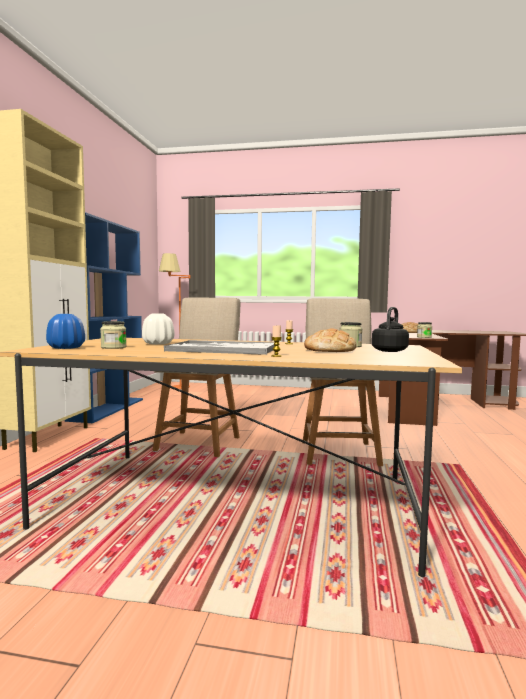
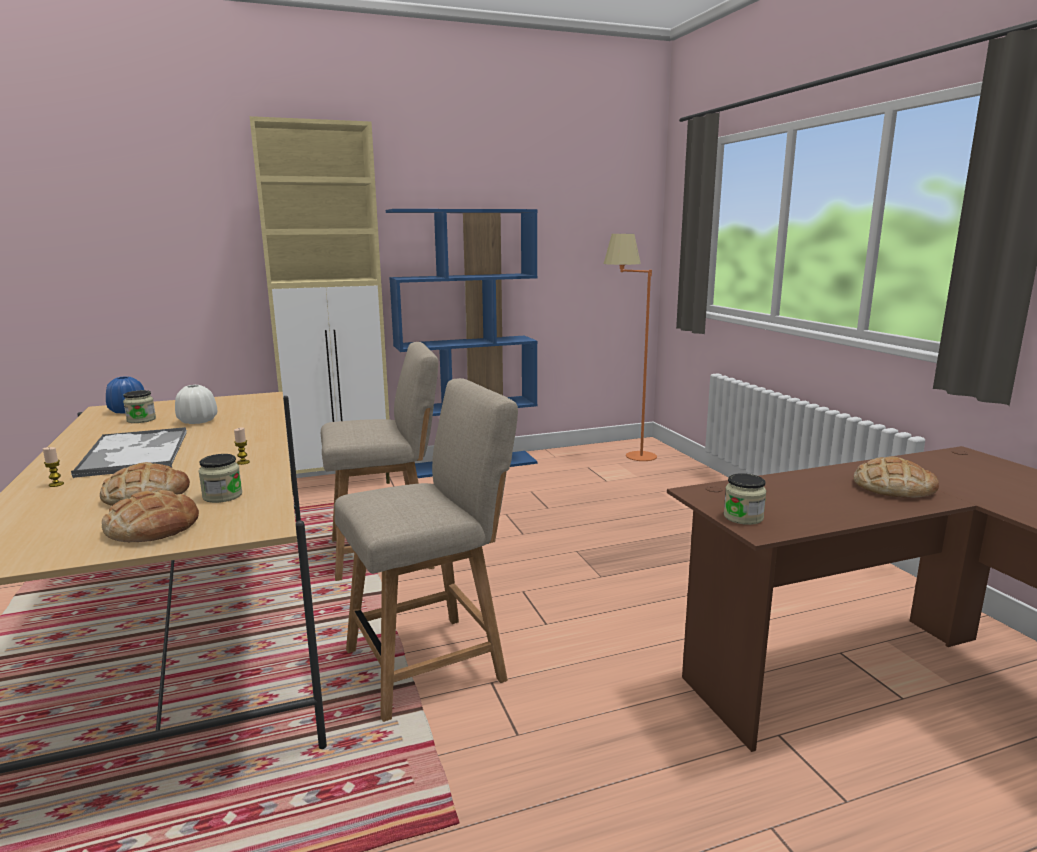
camera: 60 degrees right, 10 degrees up
(390, 350) = (152, 527): black kettle -> bread

